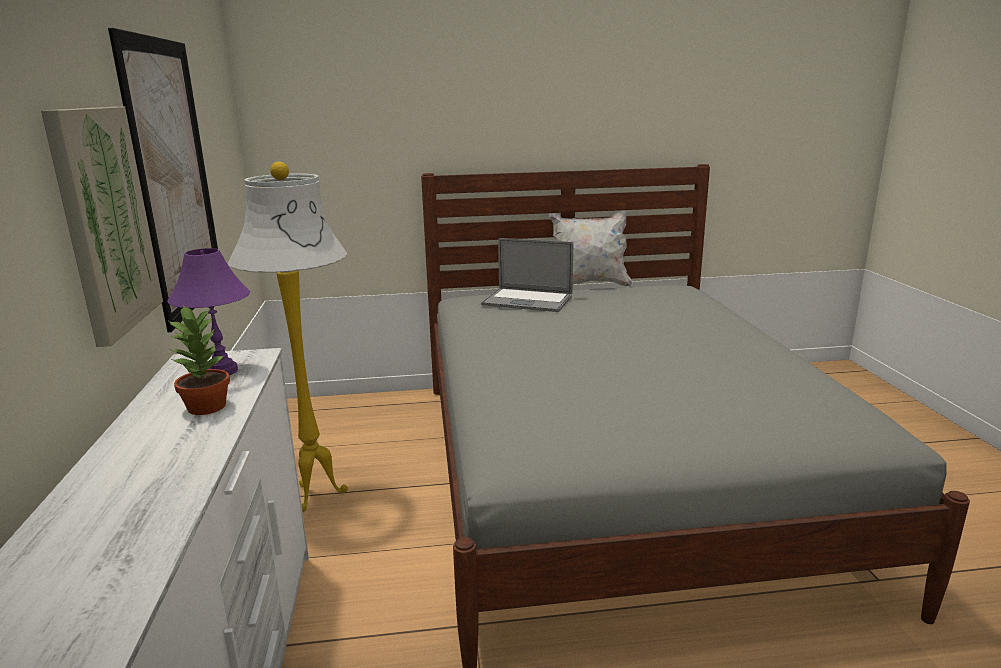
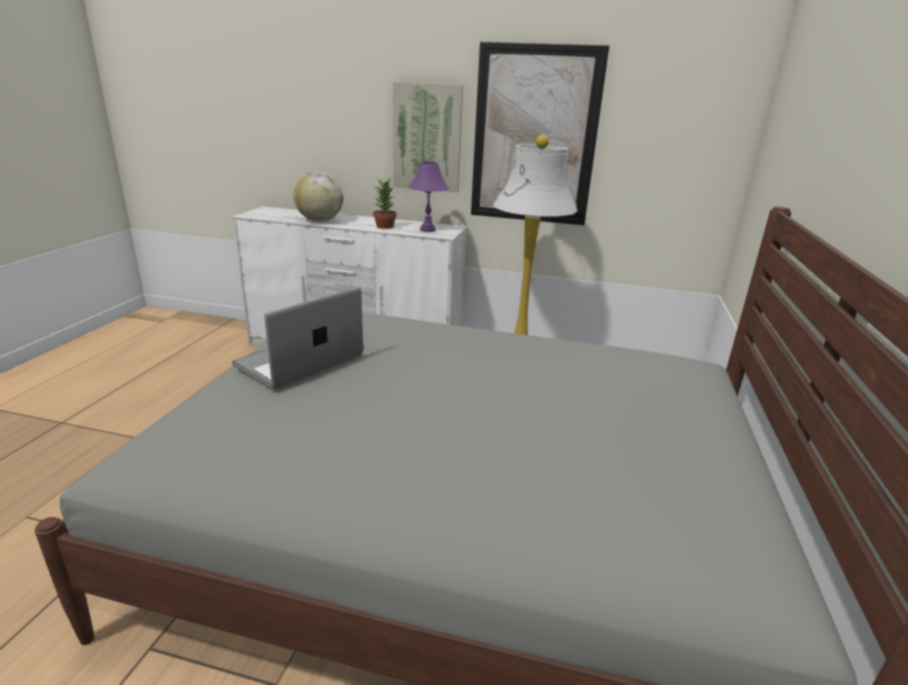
camera: 110 degrees right, 5 degrees up
(164, 487) = (320, 220): none -> globe
(527, 301) = (655, 386): laptop -> laptop (299, 360)
(589, 285) = (772, 473): white pillow -> none

